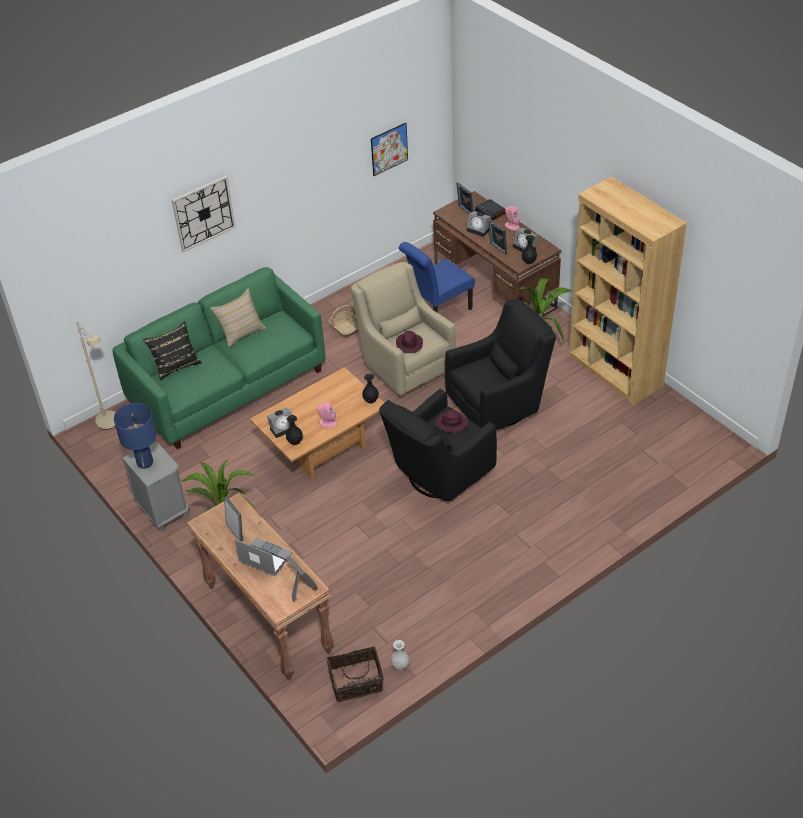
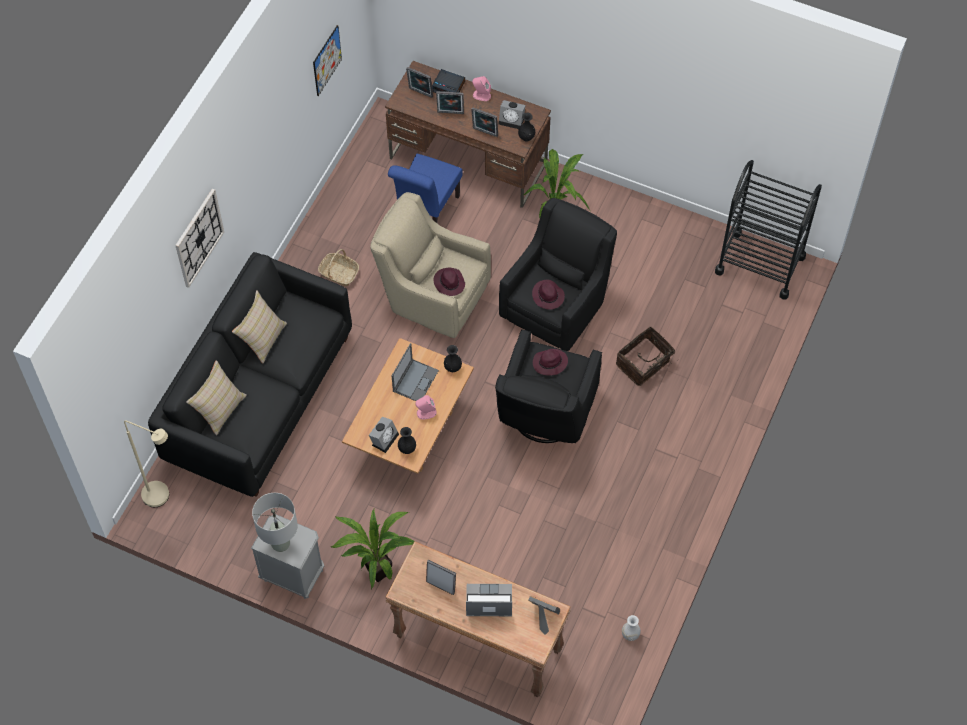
camera: 30 degrees left, 15 degrees up
(145, 462) = (280, 543): blue table lamp -> grey table lamp
(176, 365) = (219, 409): black pillow -> beige pillow
(228, 386) = (259, 397): green sofa -> black sofa
(335, 398) = (415, 380): none -> laptop
(356, 683) = (602, 671): basket -> basket (644, 364)
(479, 230) = (450, 113): alarm clock -> picture frame
(482, 379) = (548, 296): none -> purple hat
(615, 371) = (647, 219): brown bookcase -> none
(695, 433) = (760, 264): none -> black cart

